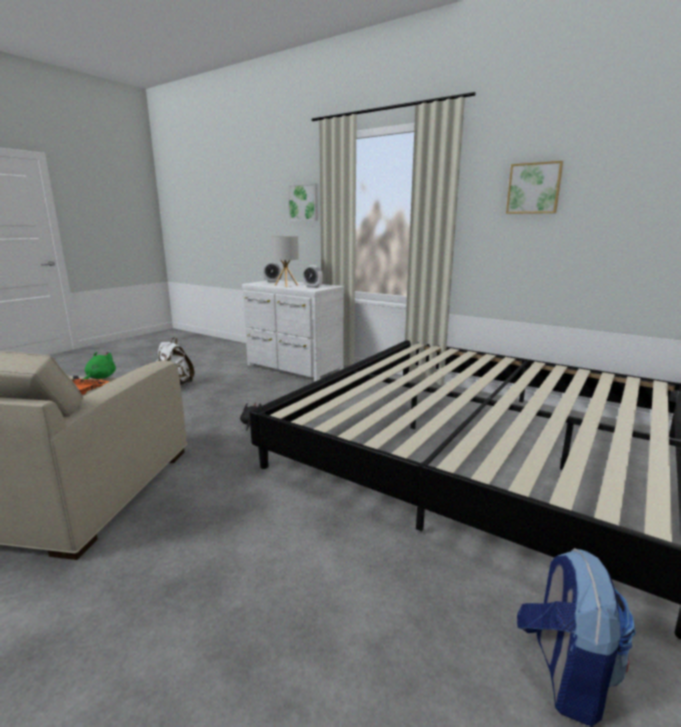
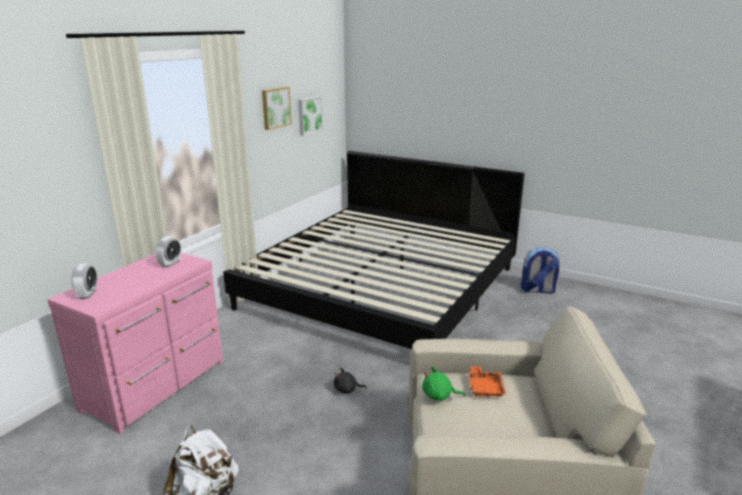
camera: 95 degrees left, 5 degrees up
(286, 285) = (141, 281): table lamp -> none
(293, 368) = (158, 385): white dresser -> pink dresser
(303, 202) = (49, 160): picture -> picture (309, 115)

